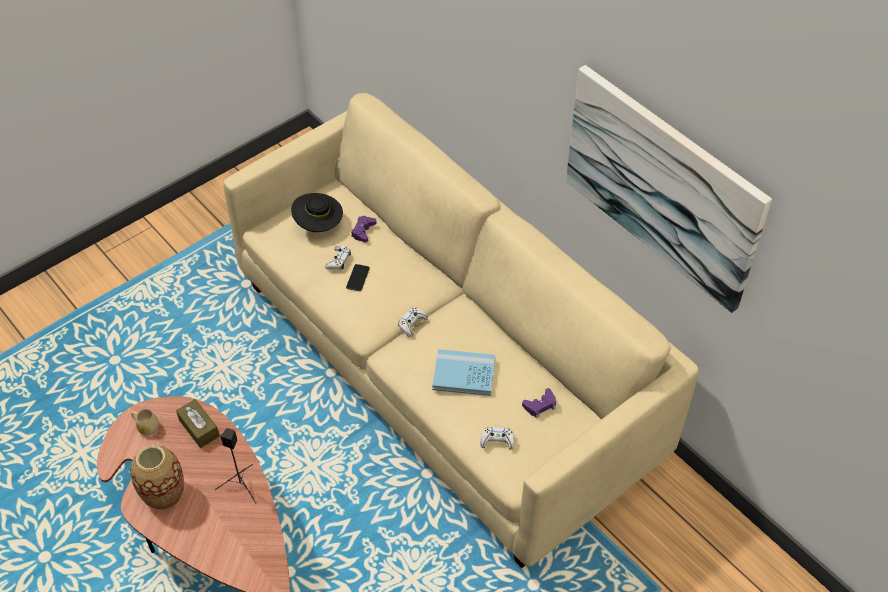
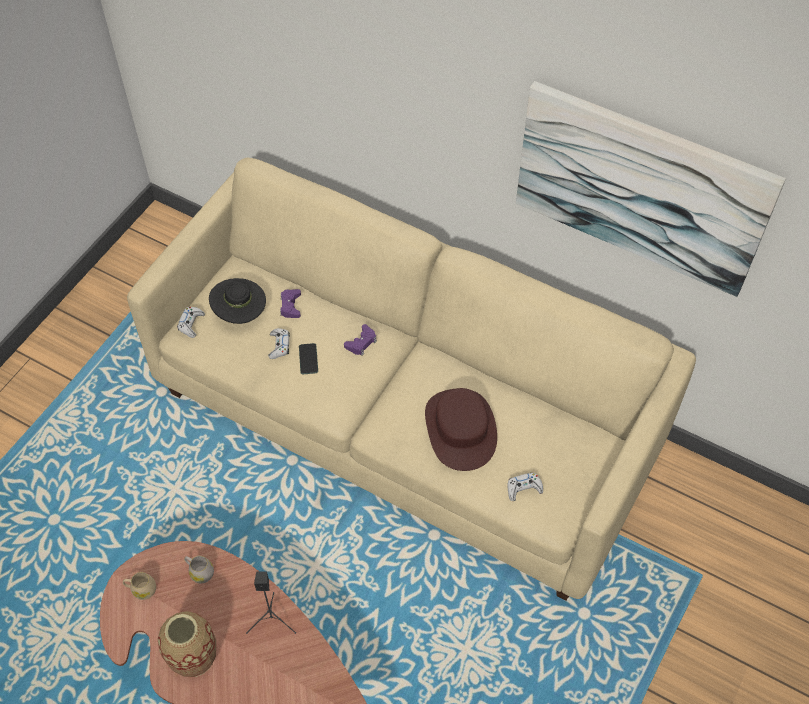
camera: 20 degrees left, 5 degrees up
(199, 428) = (199, 572): brown tissue box -> white mug
(412, 324) = (384, 391): white game controller -> white game controller (191, 324)
(464, 374) = (460, 429): blue book -> brown hat
(540, 405) = (549, 438): purple game controller -> purple game controller (361, 343)

